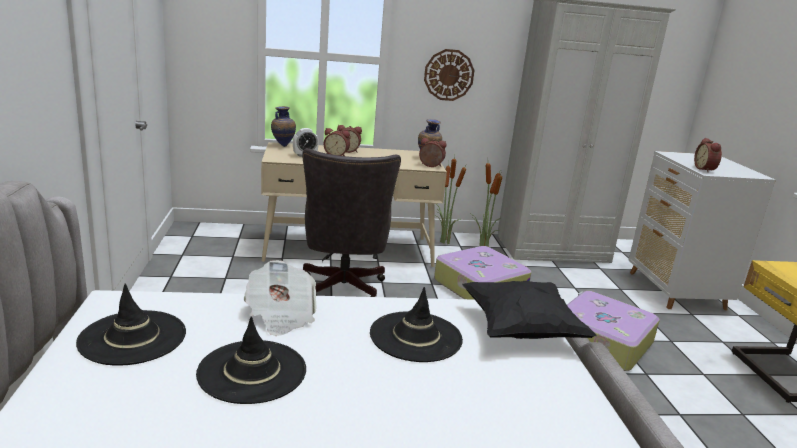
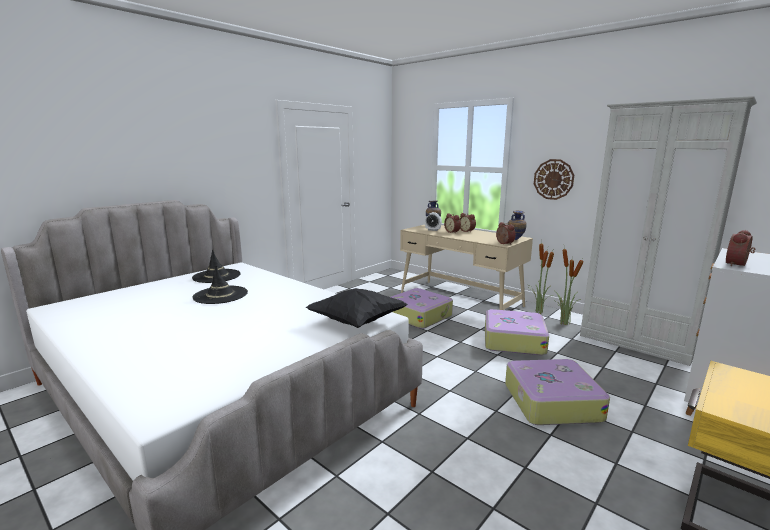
camera: 50 degrees right, 5 degrees down
(281, 315) = (273, 284): newspaper -> none
(343, 289) = (419, 315): grey office chair -> suitcase
(415, 336) = (301, 306): black hat -> none

